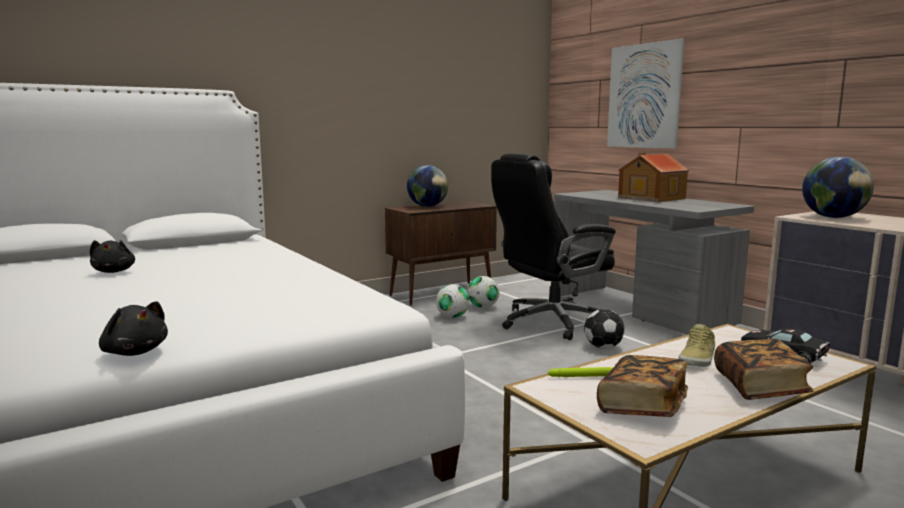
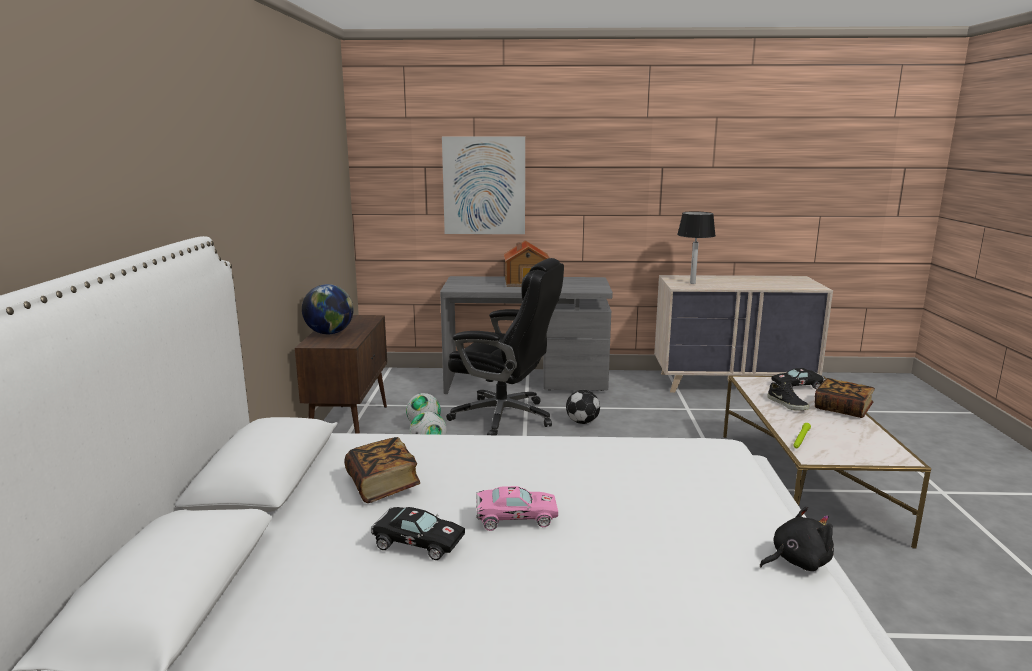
camera: 55 degrees left, 5 degrees up
(114, 271) = (415, 542): black plush toy -> black toy car
(163, 280) = (512, 518): none -> pink toy car
(550, 322) = (505, 417): black office chair -> black office chair turned 75 degrees counterclockwise
(642, 406) = (855, 443): book -> book (383, 485)
(698, 359) = (788, 404): beige shoe -> black shoe
(833, 217) = (692, 283): globe -> table lamp

